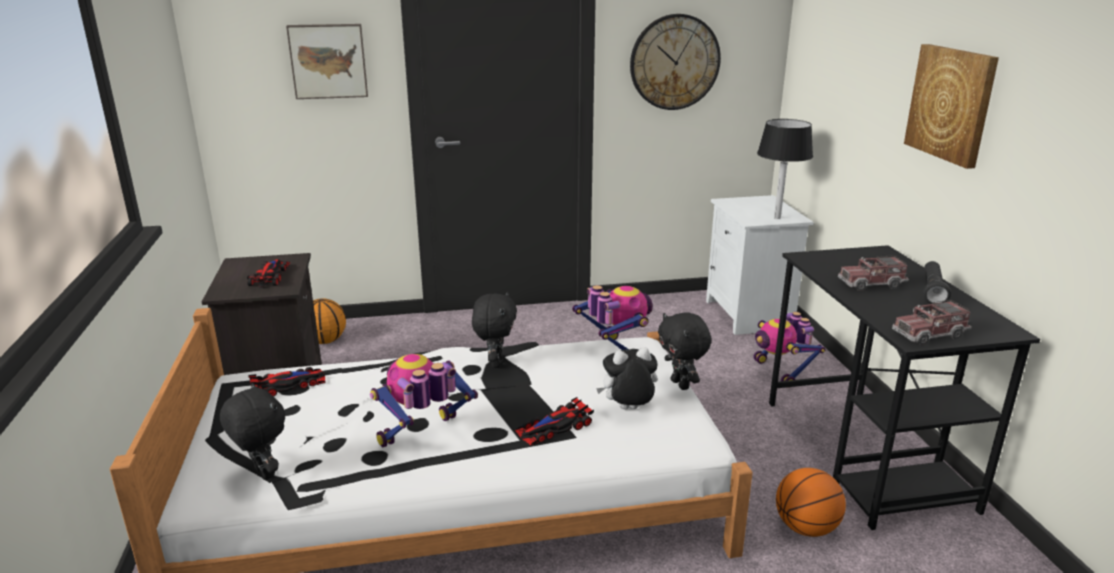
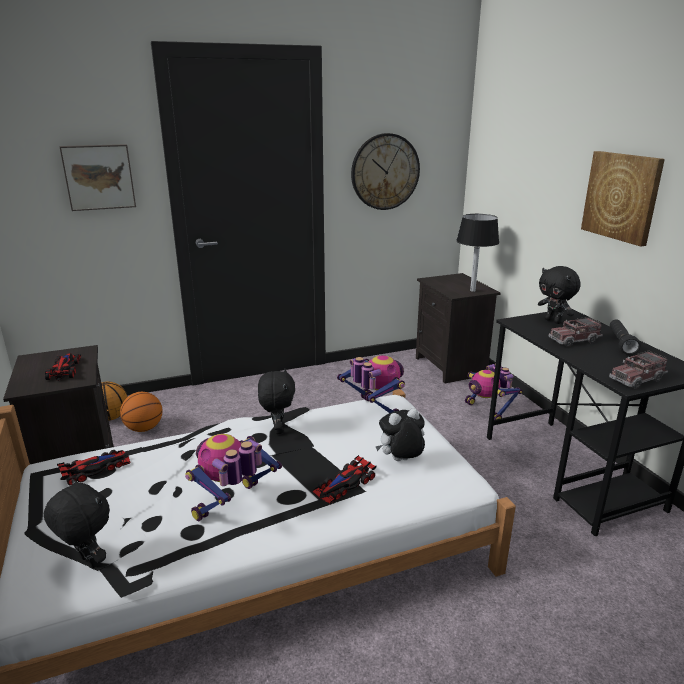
camera: 10 degrees left, 0 degrees up
(681, 384) = (435, 434): black plush toy -> black plush toy (553, 321)
(750, 315) = (452, 366): white nightstand -> black nightstand
(806, 528) = (546, 541): basketball -> basketball (144, 428)

